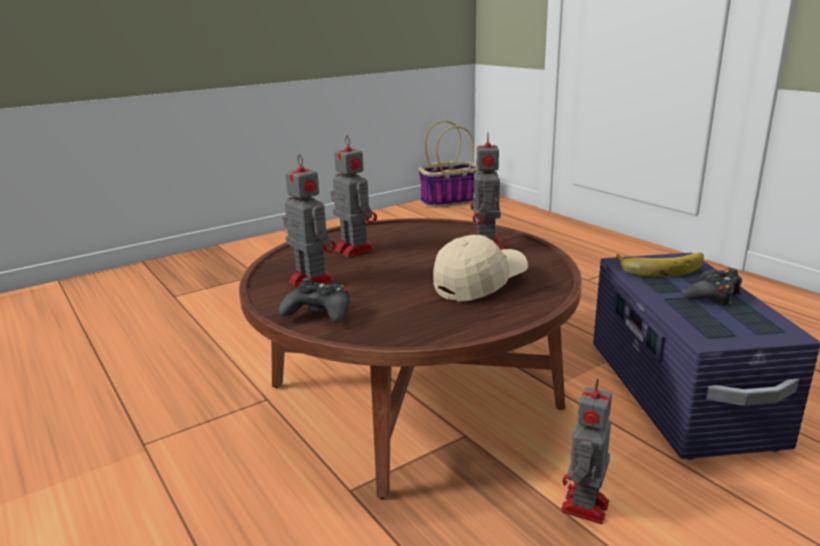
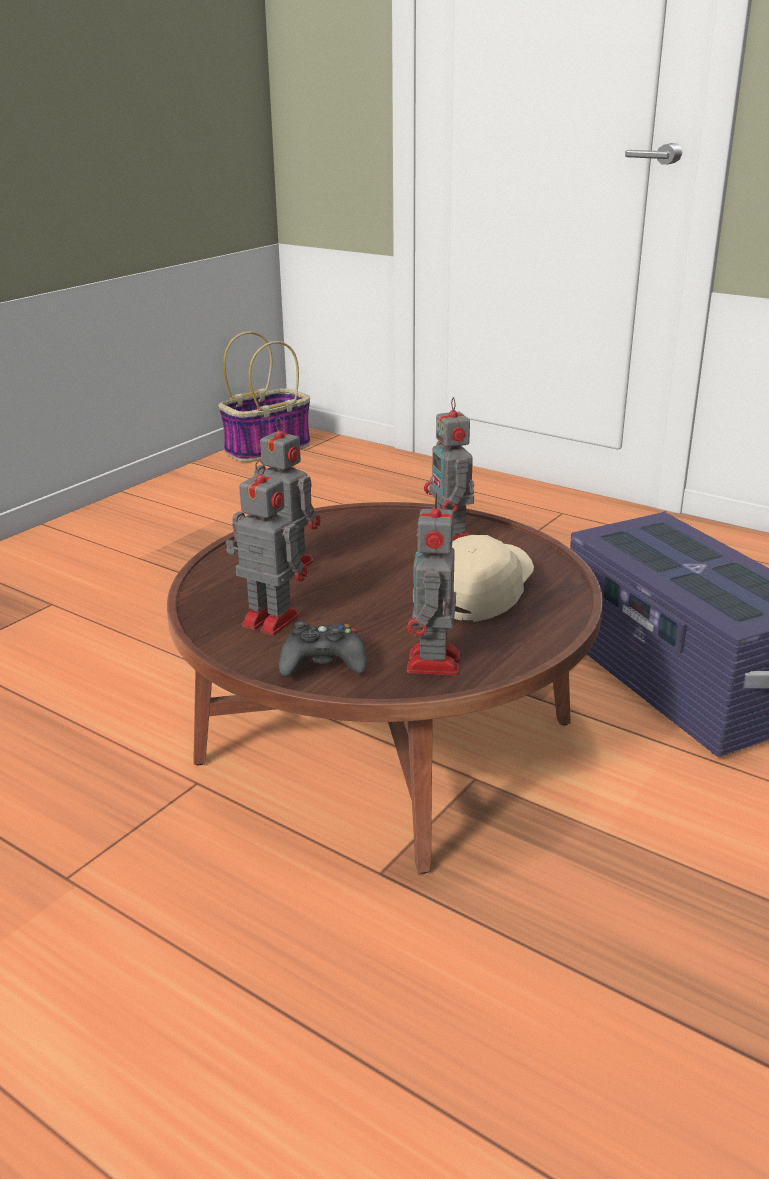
camera: 20 degrees left, 5 degrees up
(584, 508) = (645, 832): toy robot -> toy robot (433, 664)
(659, 266) = (642, 536): banana -> none
(713, 295) = (717, 566): black game controller -> none

